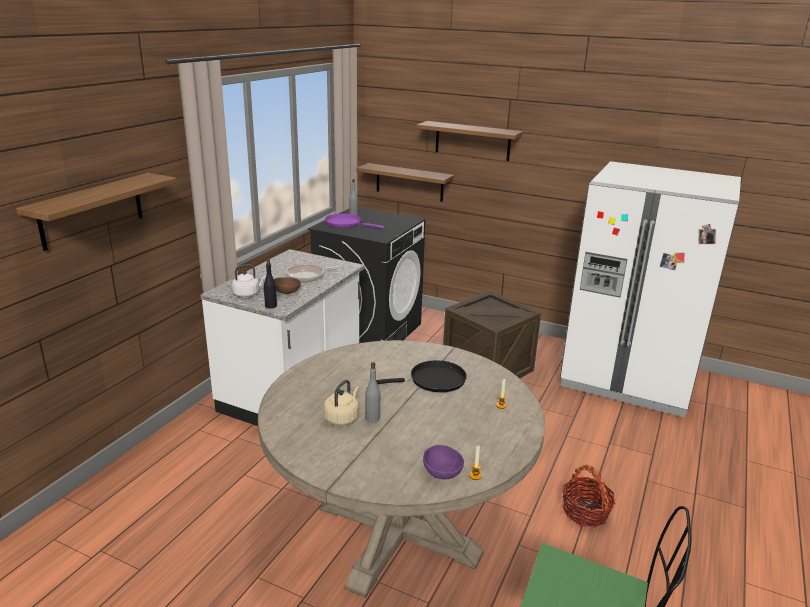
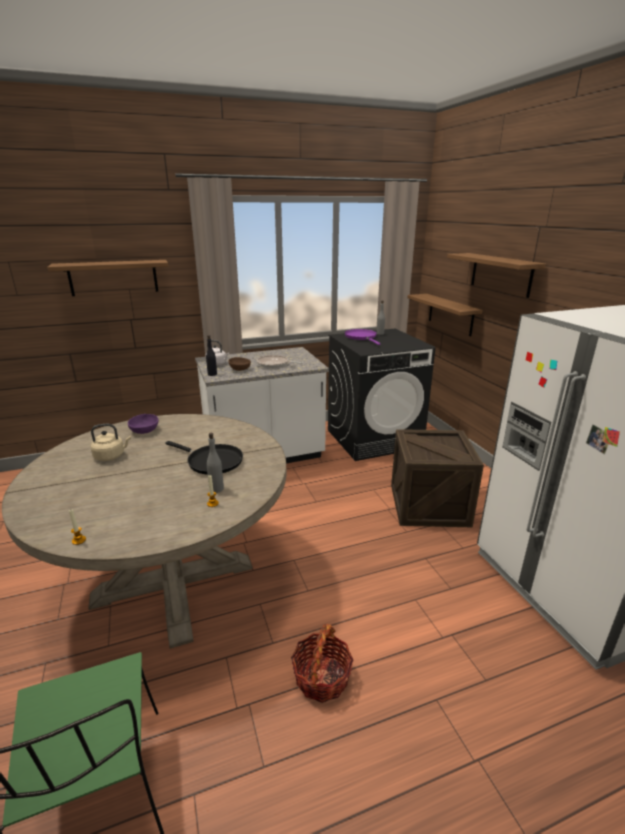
camera: 45 degrees right, 0 degrees up
(372, 418) = (123, 465): grey bottle -> grey bottle (216, 488)
(443, 472) = (71, 524): purple bowl -> purple bowl (145, 431)

